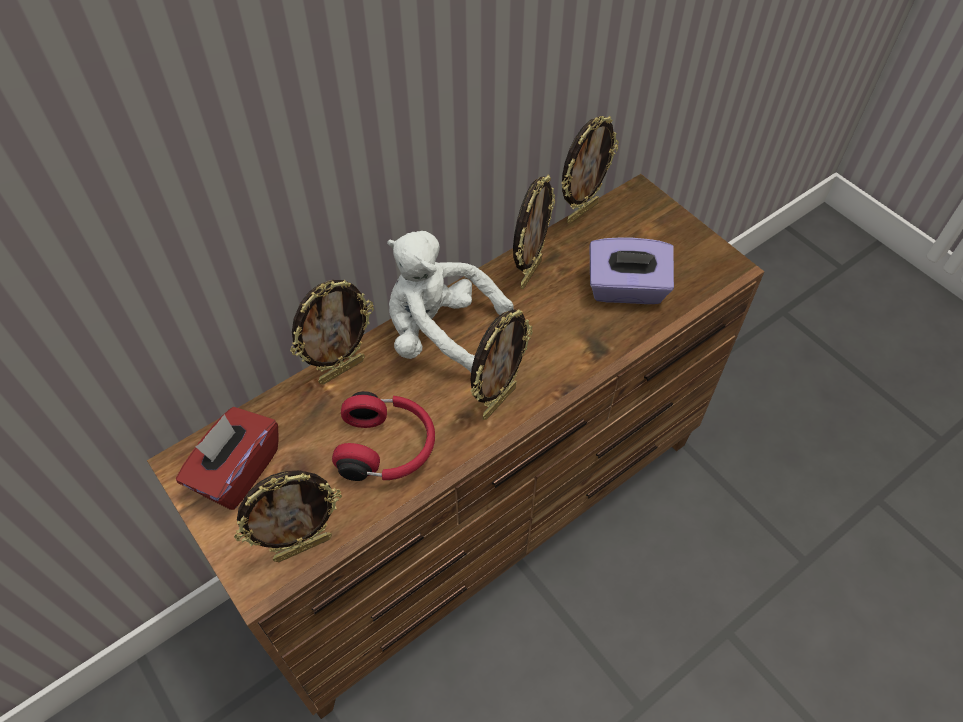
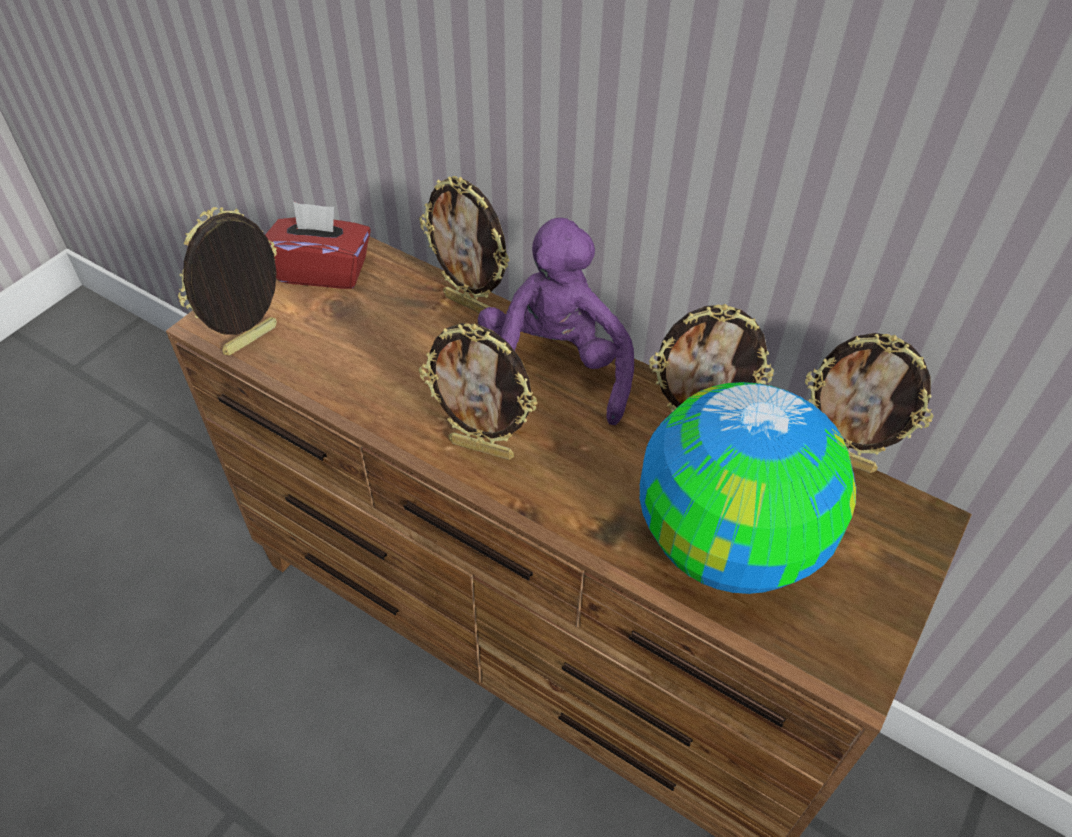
camera: 70 degrees right, 5 degrees down
(303, 547) = (252, 342): picture frame -> picture frame turned 90 degrees clockwise
(388, 448) = (385, 370): red headphones -> none
(441, 335) = (554, 372): white plush toy -> purple plush toy
(626, 289) = (729, 543): purple tissue box -> globe

